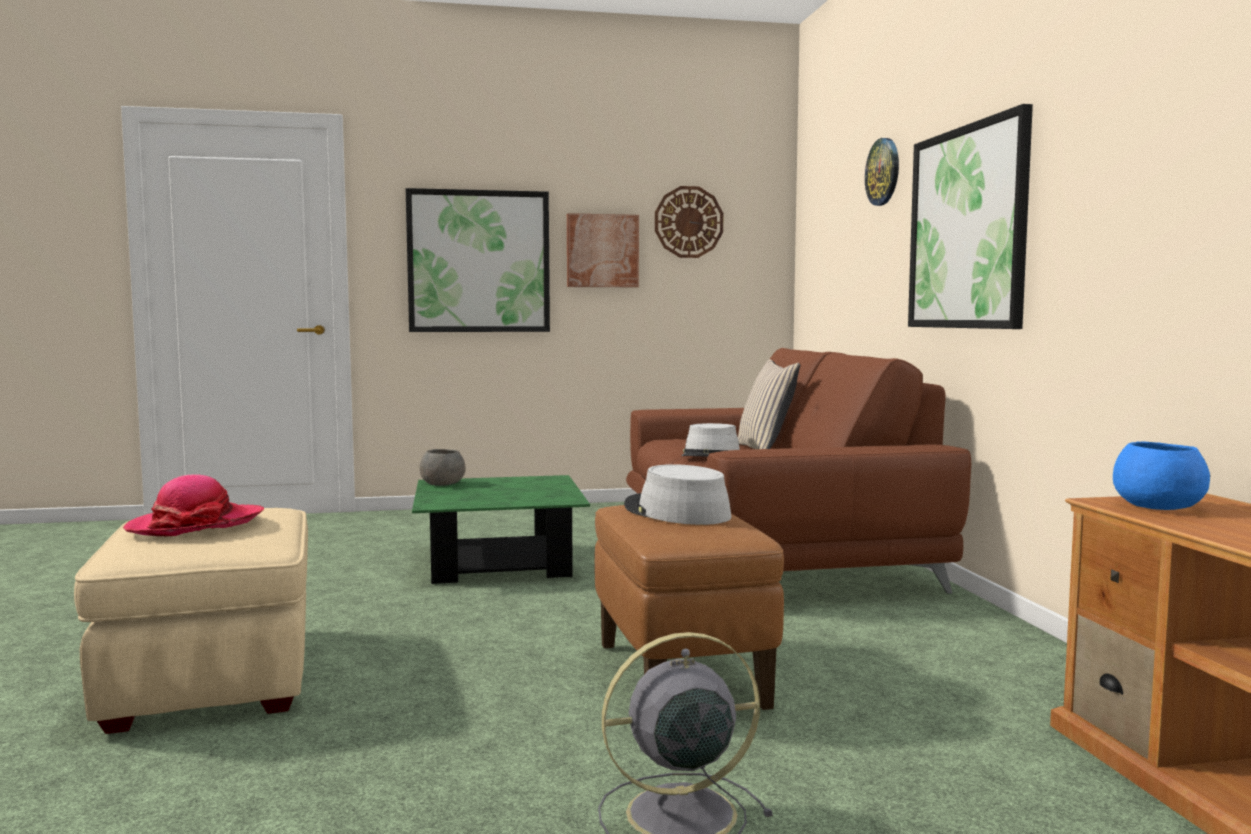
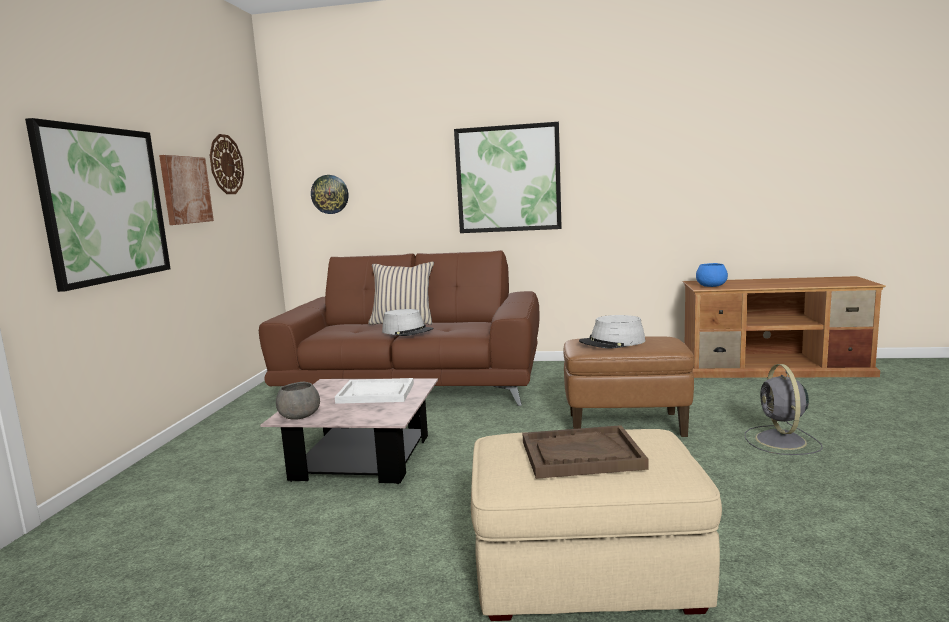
camera: 70 degrees left, 5 degrees up
(196, 525) = (581, 455): hat -> brown tray
(499, 563) = (362, 457): green coffee table -> pink coffee table
(520, 493) = (376, 393): none -> white tray
(883, 172) = (409, 141): wall clock -> wall clock (330, 194)

